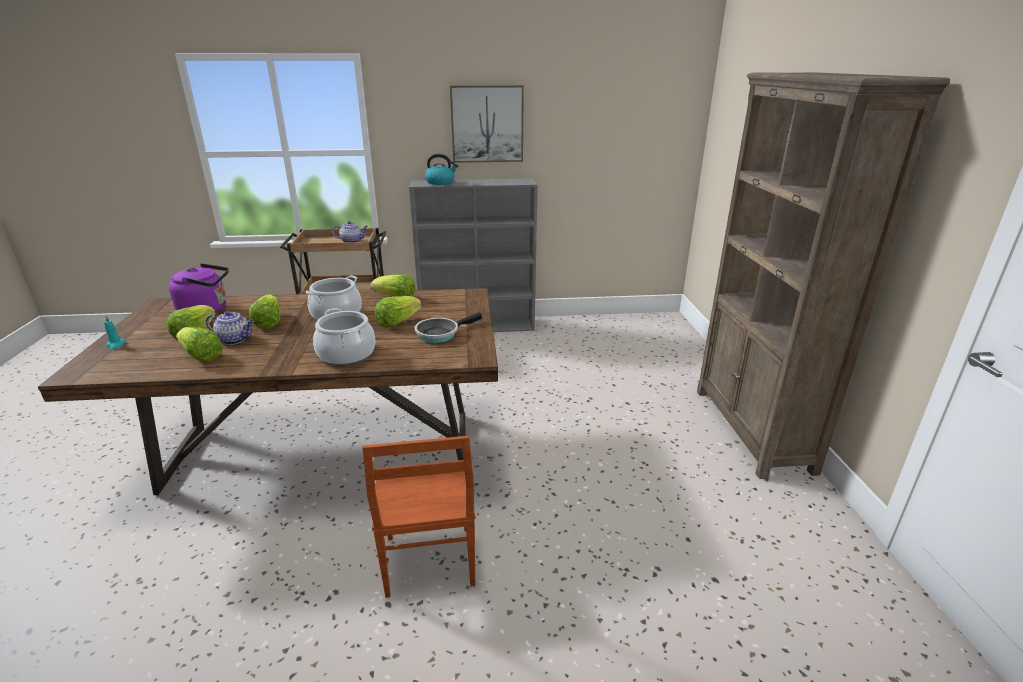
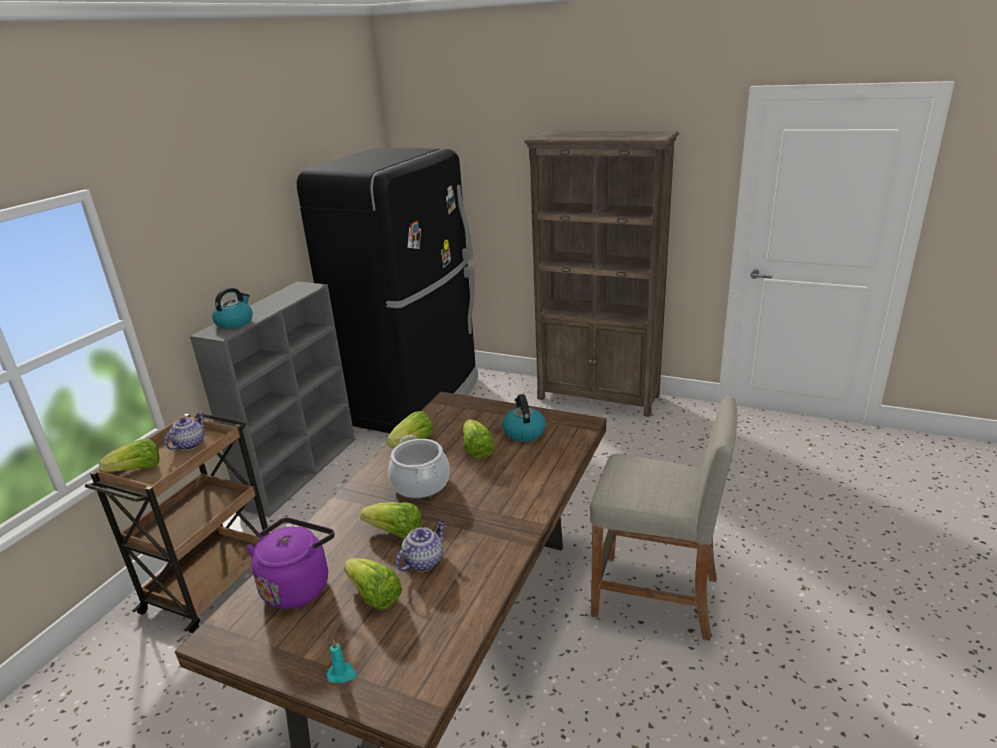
camera: 60 degrees left, 0 degrees up
(201, 356) = (449, 589): lettuce -> lettuce (137, 470)
(346, 354) = (526, 487): cooking pot -> none
(428, 562) = (655, 596): brown chair -> beige stool
(440, 334) = (523, 432): frying pan -> kettle
(487, 124) = (243, 237): picture -> none
(616, 334) = (415, 400): none -> black fridge

